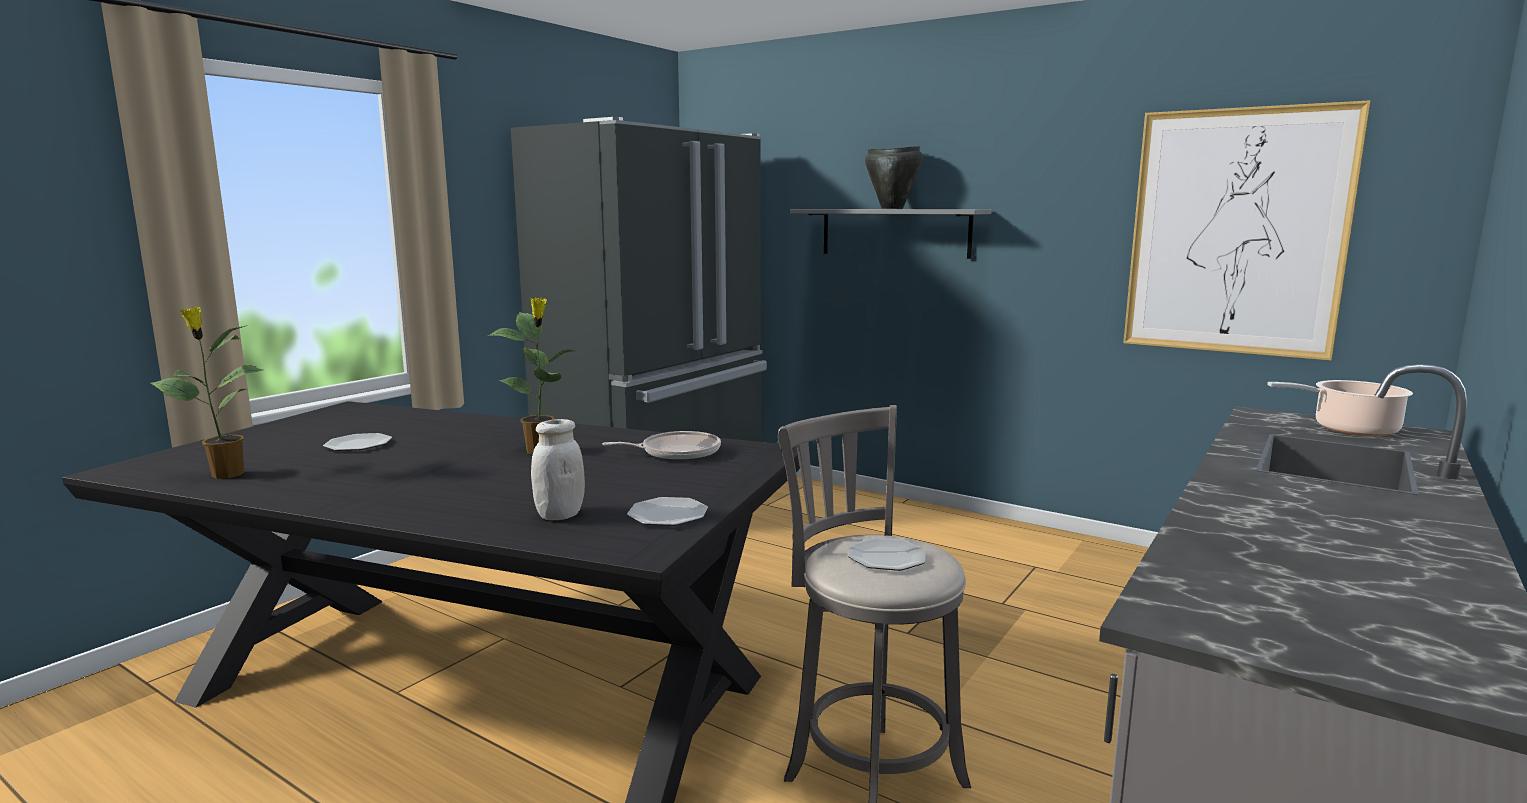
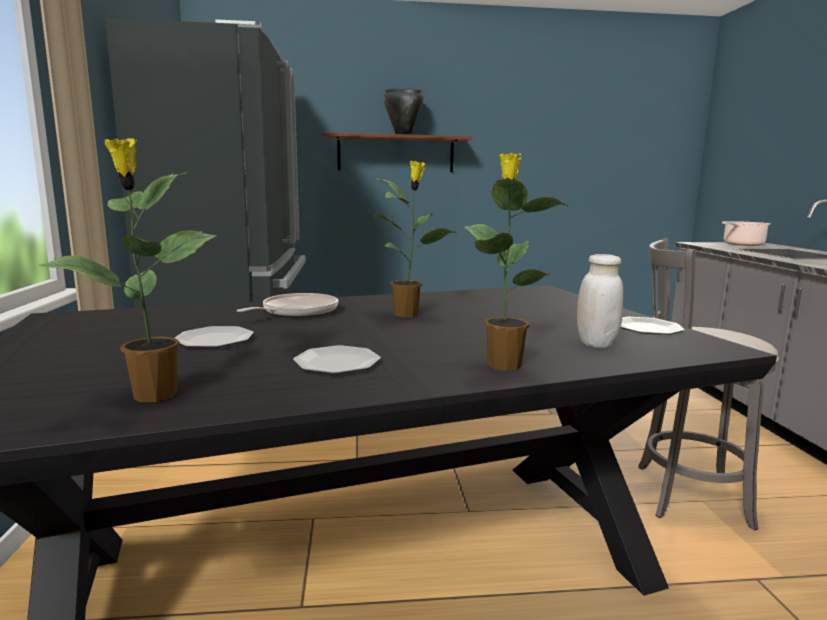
camera: 40 degrees left, 0 degrees up
(432, 509) = (503, 364): none -> potted plant
(676, 452) = (500, 299): frying pan -> frying pan (297, 312)
(886, 557) = (719, 335): plate -> plate (337, 363)
(894, 232) = (395, 154): grey shelf -> brown shelf
(1236, 232) = (604, 155): picture -> none

